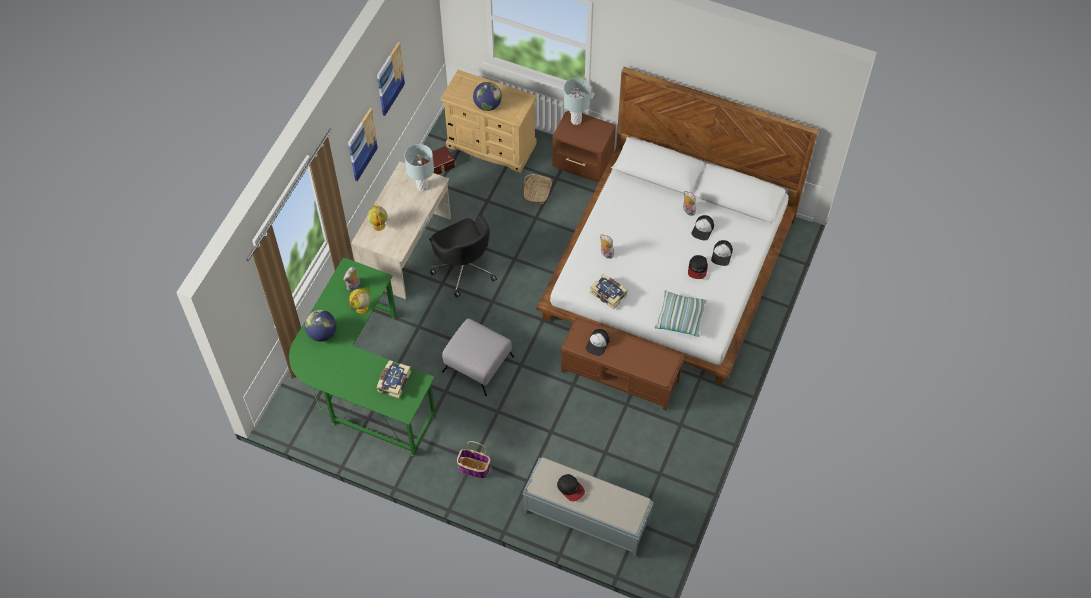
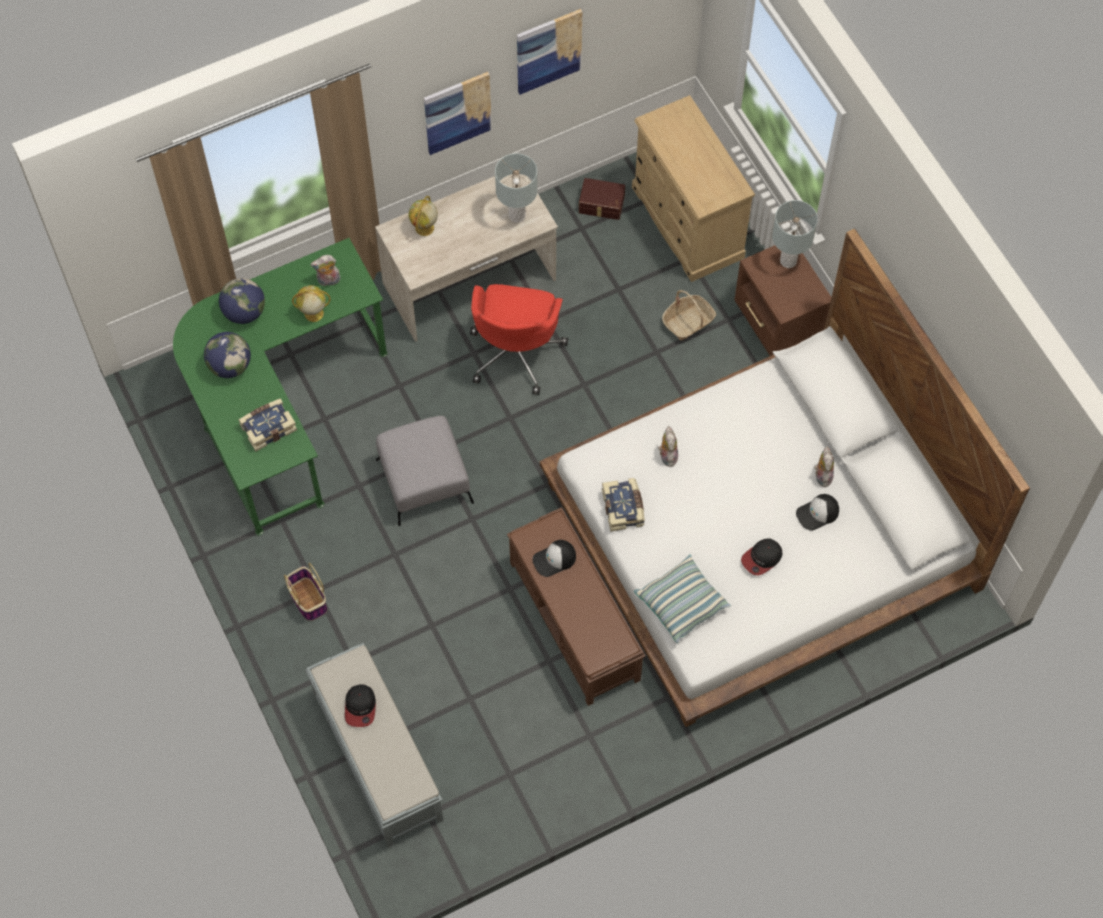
camera: 40 degrees right, 5 degrees up
(464, 267) = (516, 352): black office chair -> red office chair
(487, 105) = (682, 166): globe -> globe (230, 366)
(722, 254) = (810, 563): cap -> none

